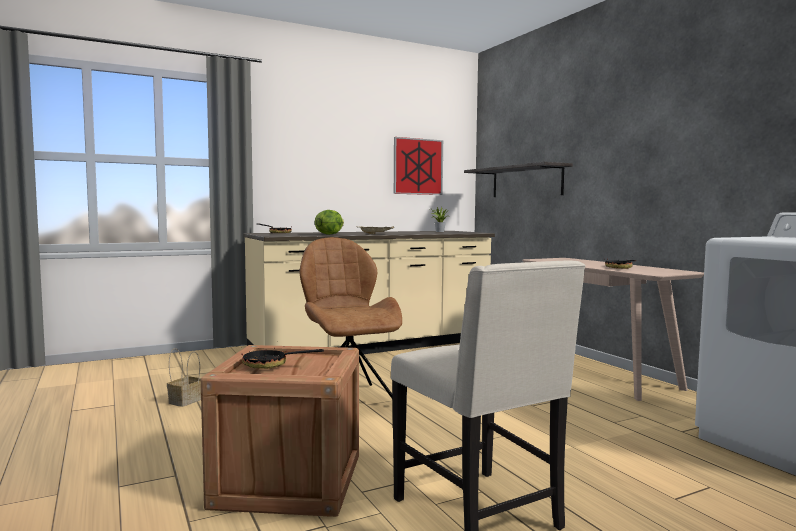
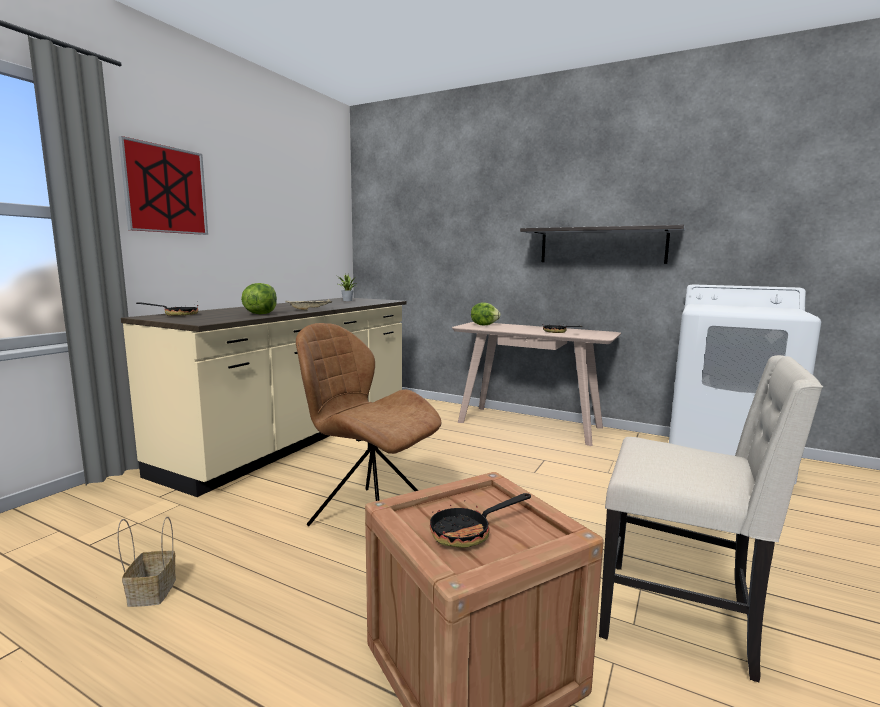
camera: 35 degrees left, 5 degrees up
(418, 166) = (304, 227): picture -> picture (165, 190)
(526, 182) = (422, 248): shelf -> shelf (602, 246)
(562, 260) = (484, 325): none -> lettuce

